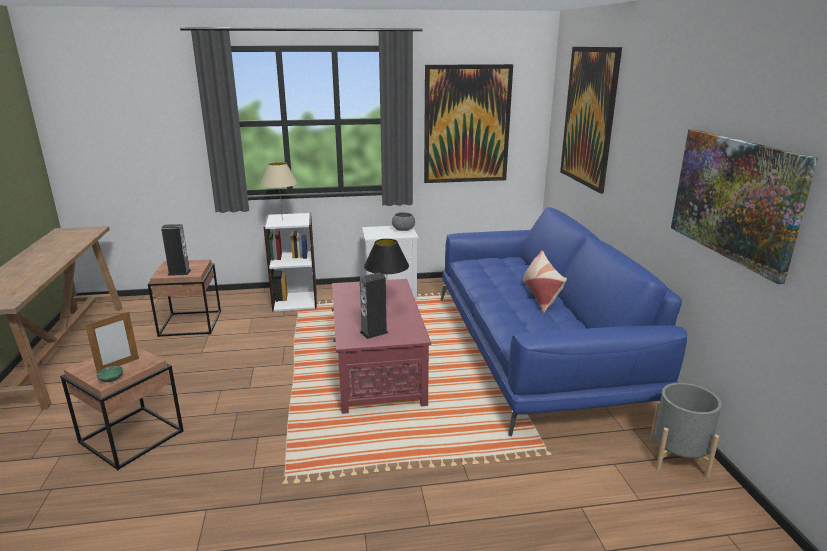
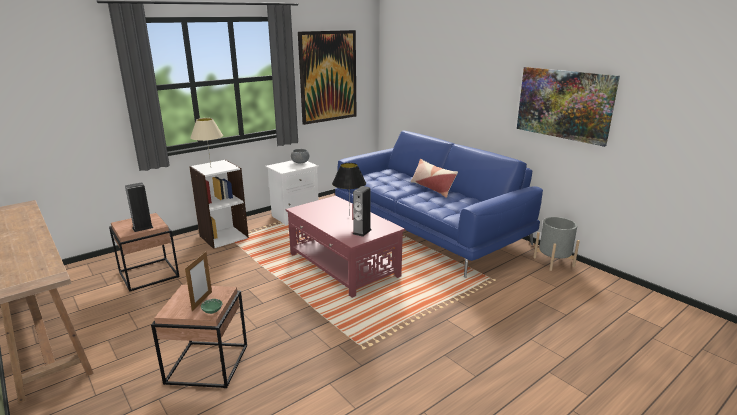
camera: 30 degrees left, 0 degrees up
(589, 117) = (424, 65): picture -> none

